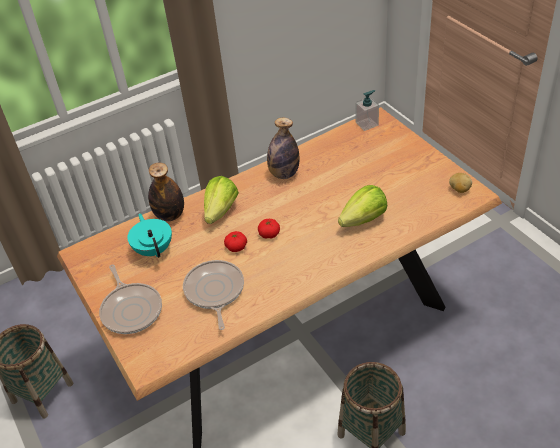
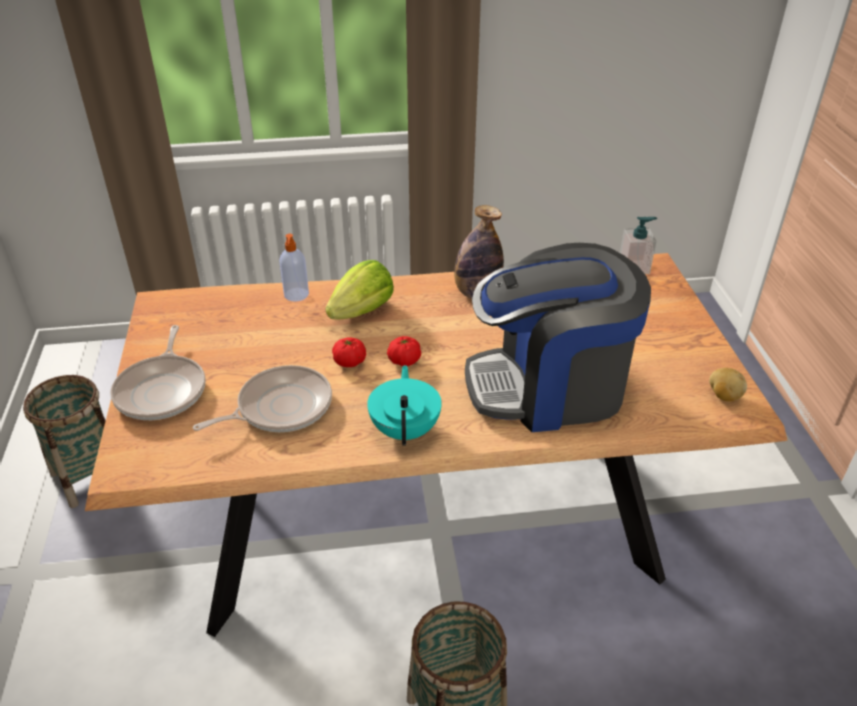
camera: 20 degrees right, 5 degrees down
(154, 249) = (246, 328): turquoise teapot -> turquoise teapot (406, 429)
(170, 215) = (296, 295): bottle -> soap dispenser
(214, 292) = (280, 407): frying pan -> frying pan turned 45 degrees clockwise
(363, 219) = (549, 387): lettuce -> coffee machine

